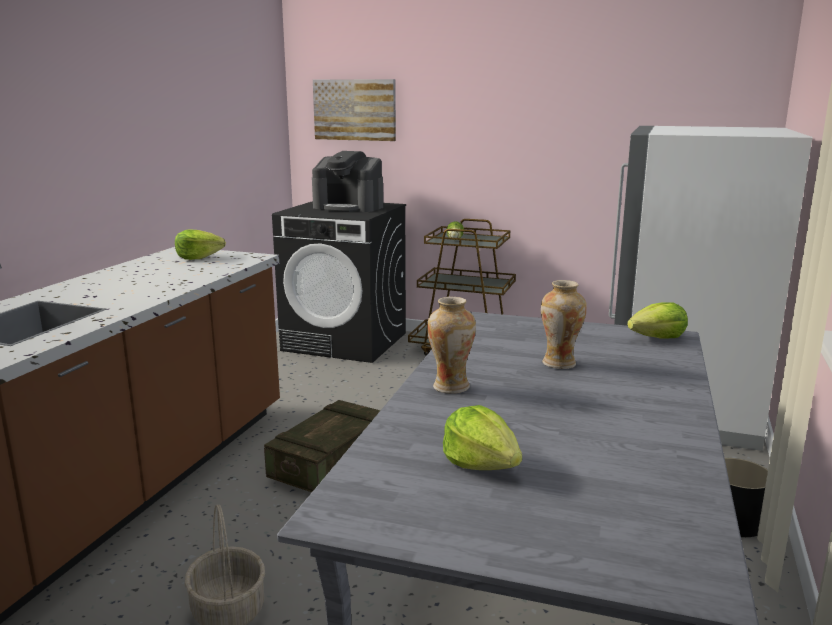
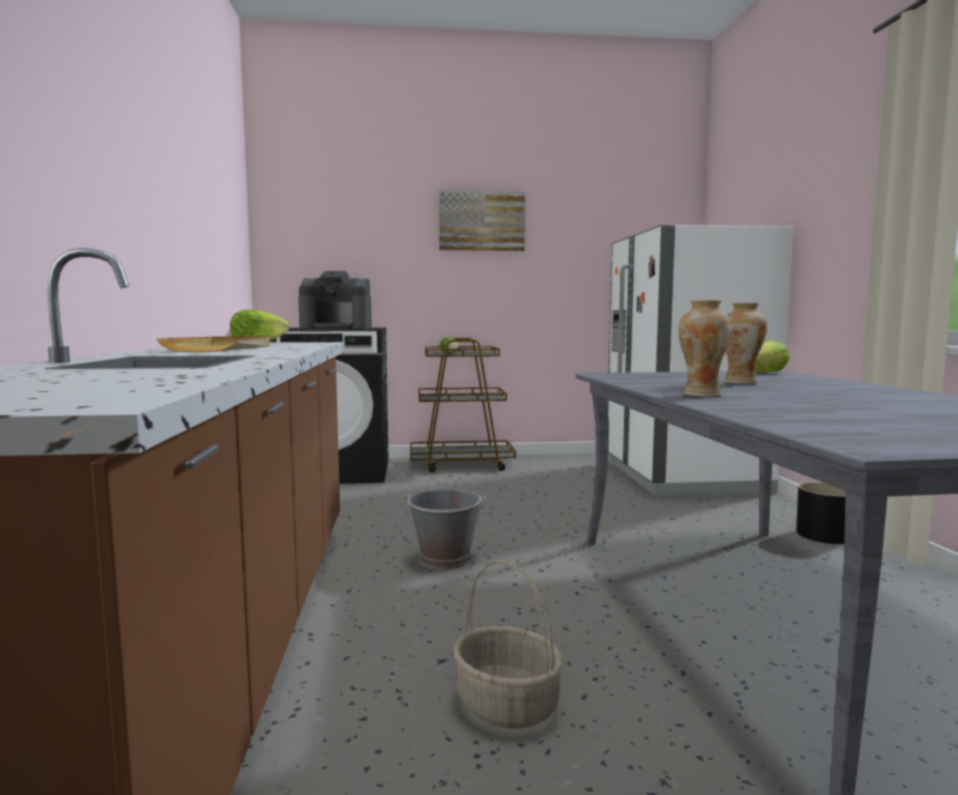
camera: 25 degrees left, 10 degrees down
(133, 279) = (222, 349): none -> beige tray
(330, 464) = (446, 559): crate -> grey bucket
(355, 110) = (328, 235): picture -> picture (481, 221)
(481, 463) = (868, 415): lettuce -> none

